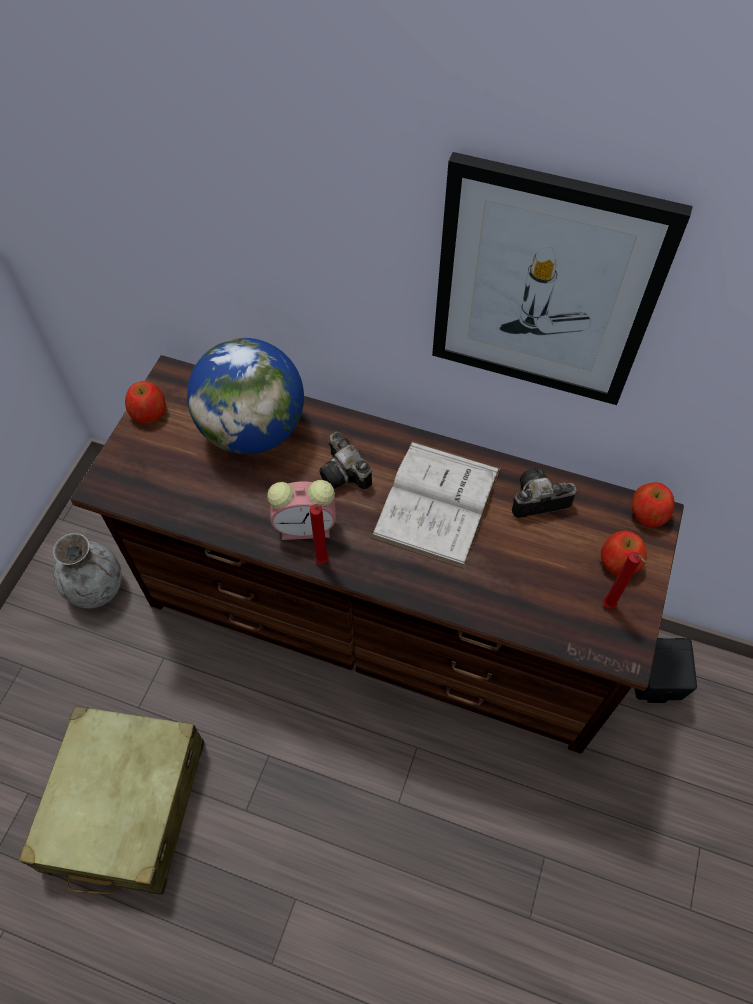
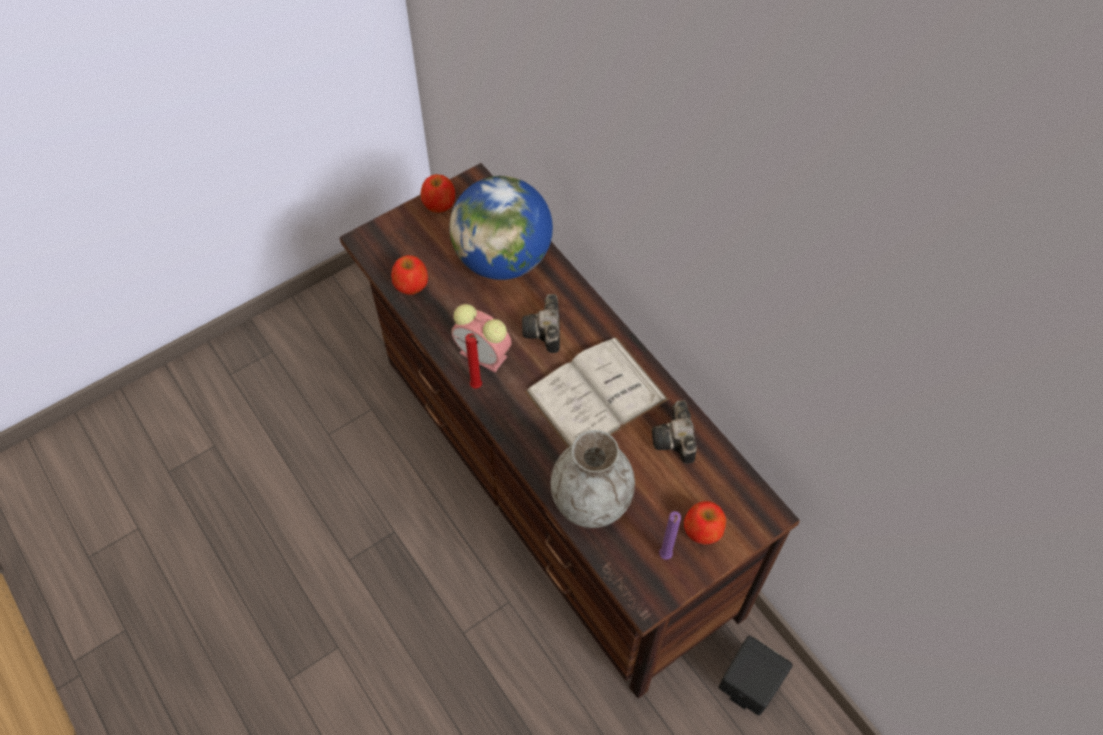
camera: 35 degrees right, 0 degrees up
(97, 588) = (362, 326): grey vase -> grey vase (591, 501)
(125, 806) = (270, 499): beige suitcase -> none
(535, 501) = (675, 441): camera -> camera turned 120 degrees counterclockwise
(544, 287) = (722, 259): picture -> none
(609, 607) = (664, 557): red candle -> purple candle
(648, 513) = (762, 508): apple -> apple (411, 283)

